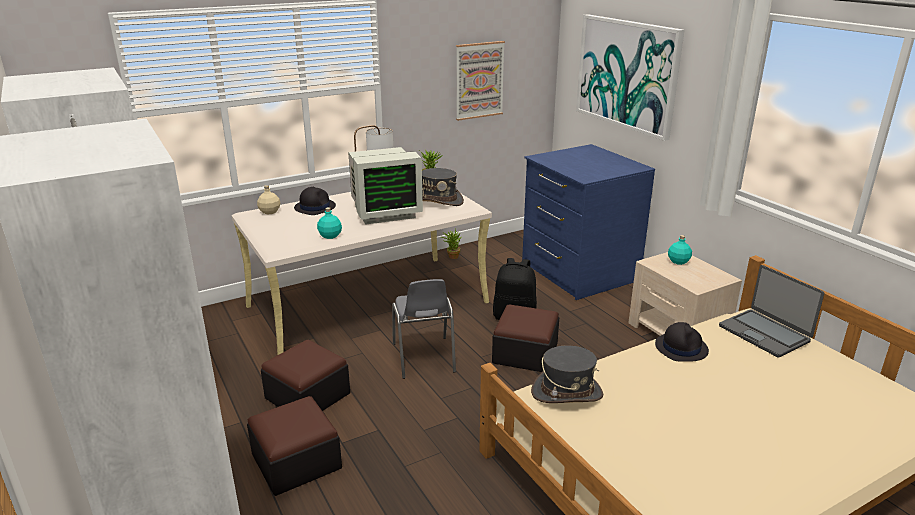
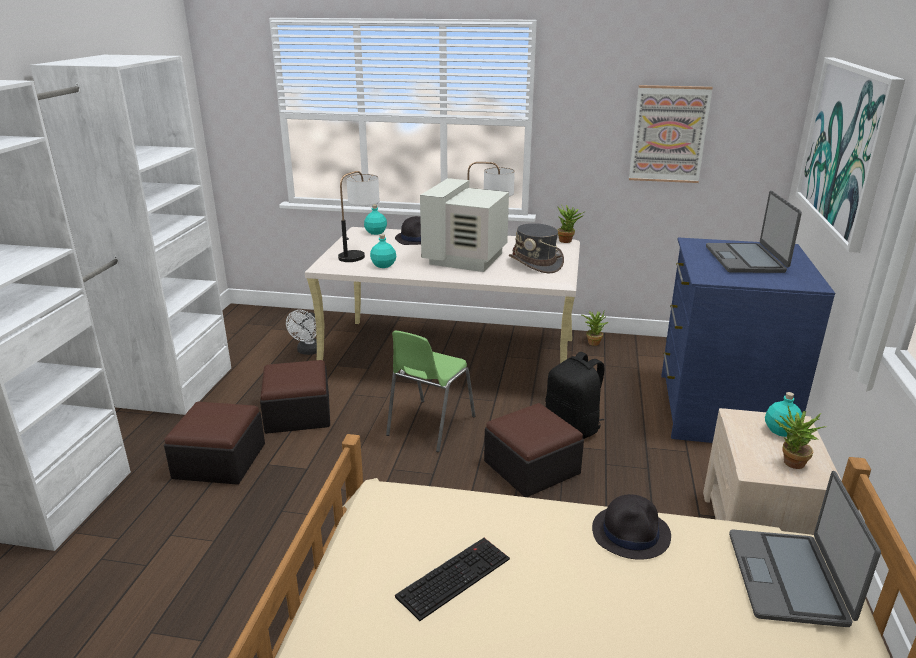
camera: 40 degrees right, 0 degrees up
(238, 346) = (308, 351): none -> white fan
(269, 212) = (375, 232): beige bottle -> turquoise bottle
(291, 232) = (360, 253): none -> table lamp
(384, 211) = (467, 258): monitor -> monitor turned 90 degrees clockwise
(423, 358) = (429, 426): grey chair -> green chair
(566, 393) = (419, 509): grey hat -> none
(584, 161) = (746, 259): none -> laptop
(640, 415) = (453, 576): none -> keyboard
(704, 276) = (790, 463): none -> potted plant

